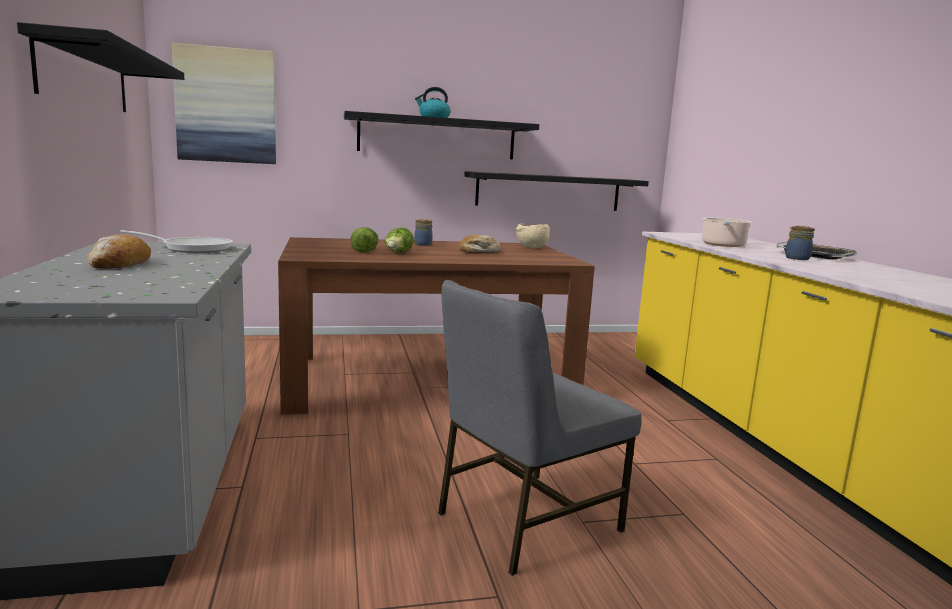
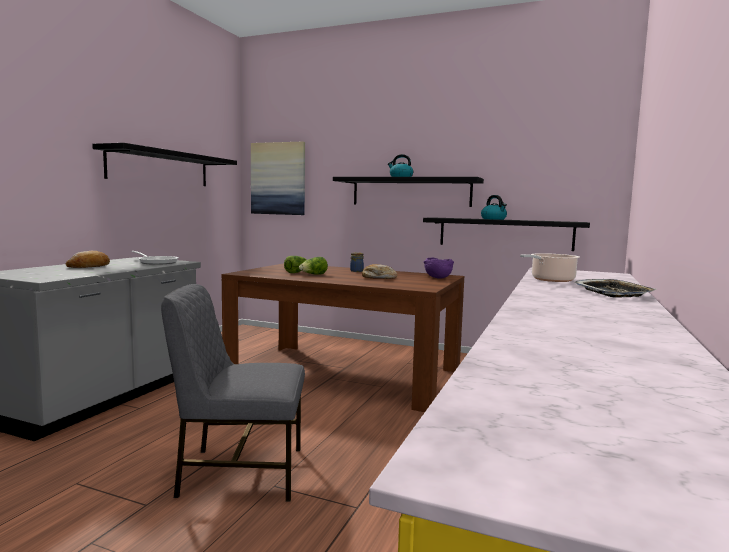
camera: 35 degrees right, 5 degrees down
(531, 248) = (437, 278): beige bowl -> purple bowl
(548, 175) = (494, 219): none -> kettle
(797, 258) = (570, 293): jar -> none

